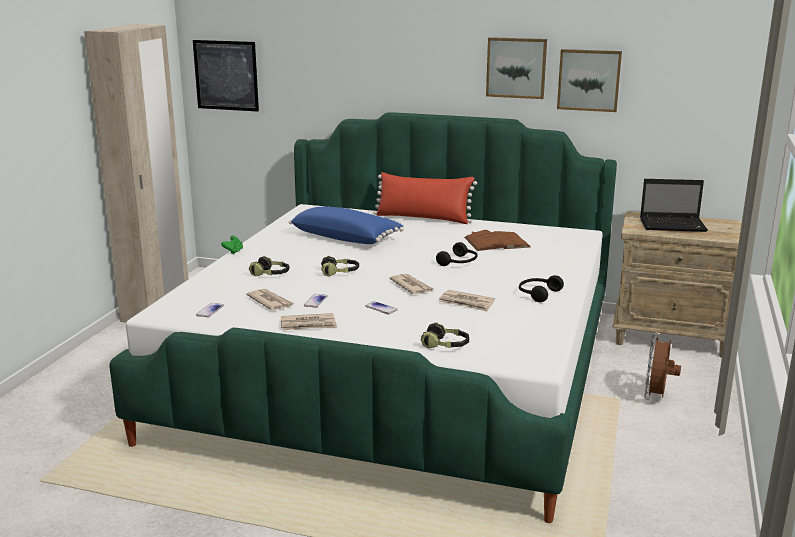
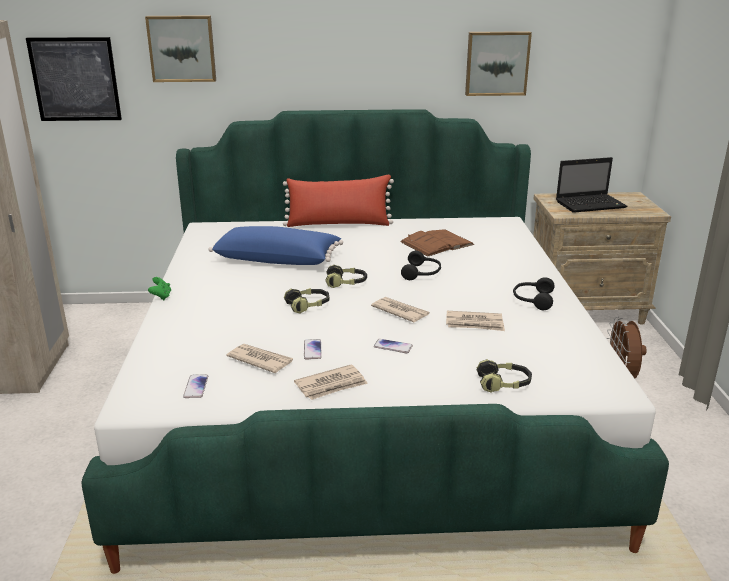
camera: 20 degrees left, 5 degrees up
(271, 274) = (230, 321): headphones -> headphones (346, 283)
(516, 67) = (421, 53): picture -> picture (182, 48)

